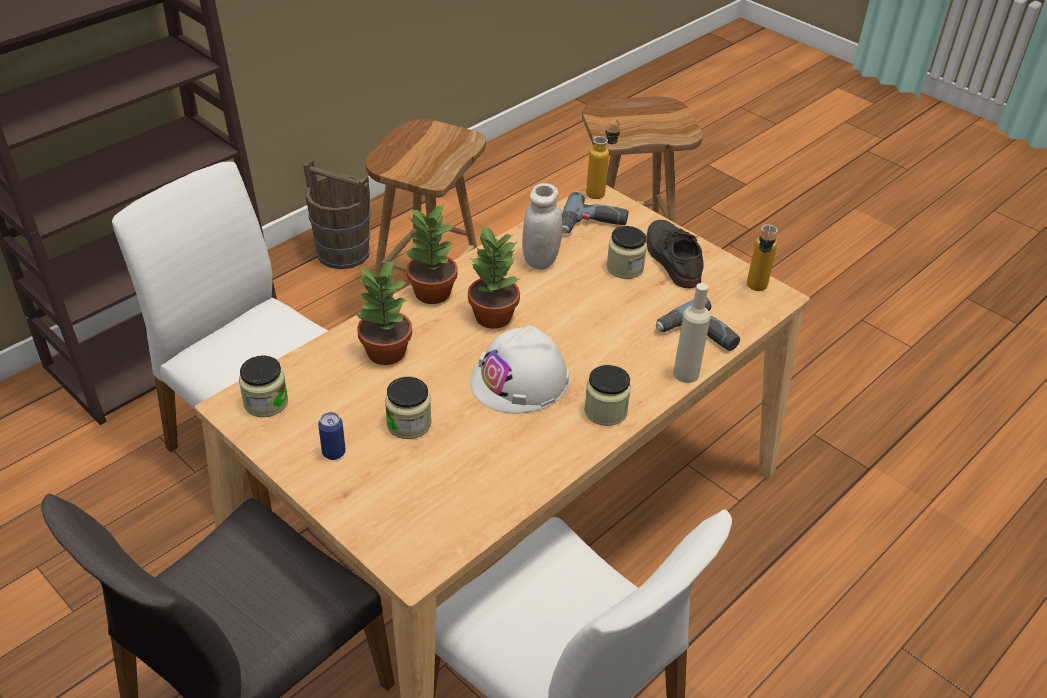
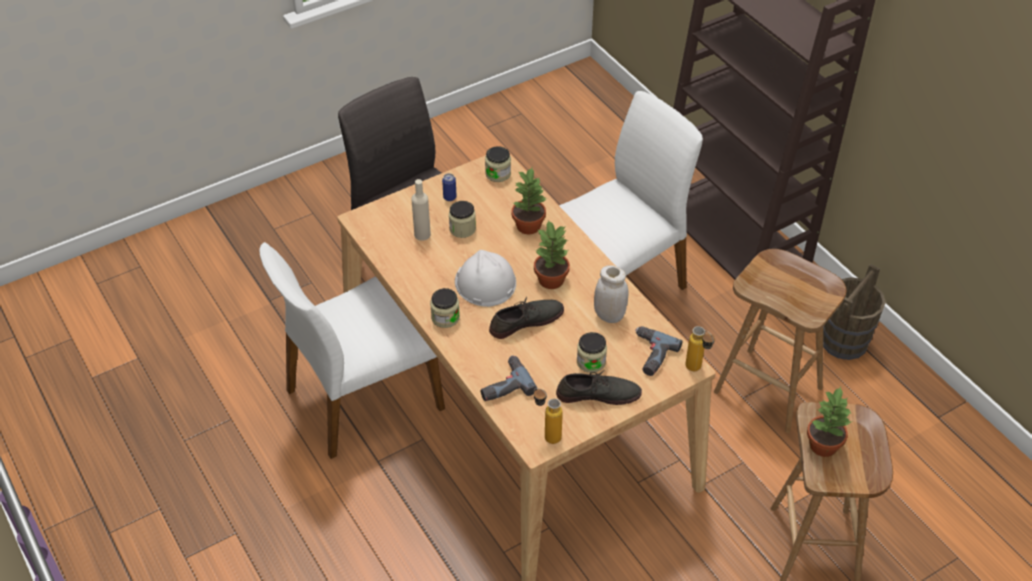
camera: 105 degrees right, 5 degrees up
(431, 293) = (583, 253): potted plant -> potted plant (823, 444)
(578, 330) = (526, 321): none -> grey shoe
(686, 374) = (467, 367): beige bottle -> beige bottle (422, 234)

